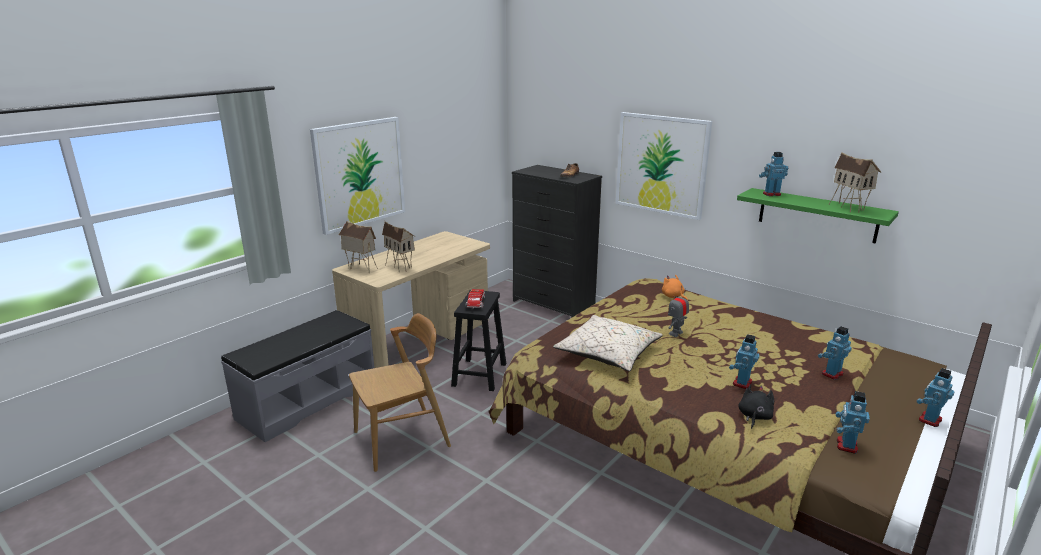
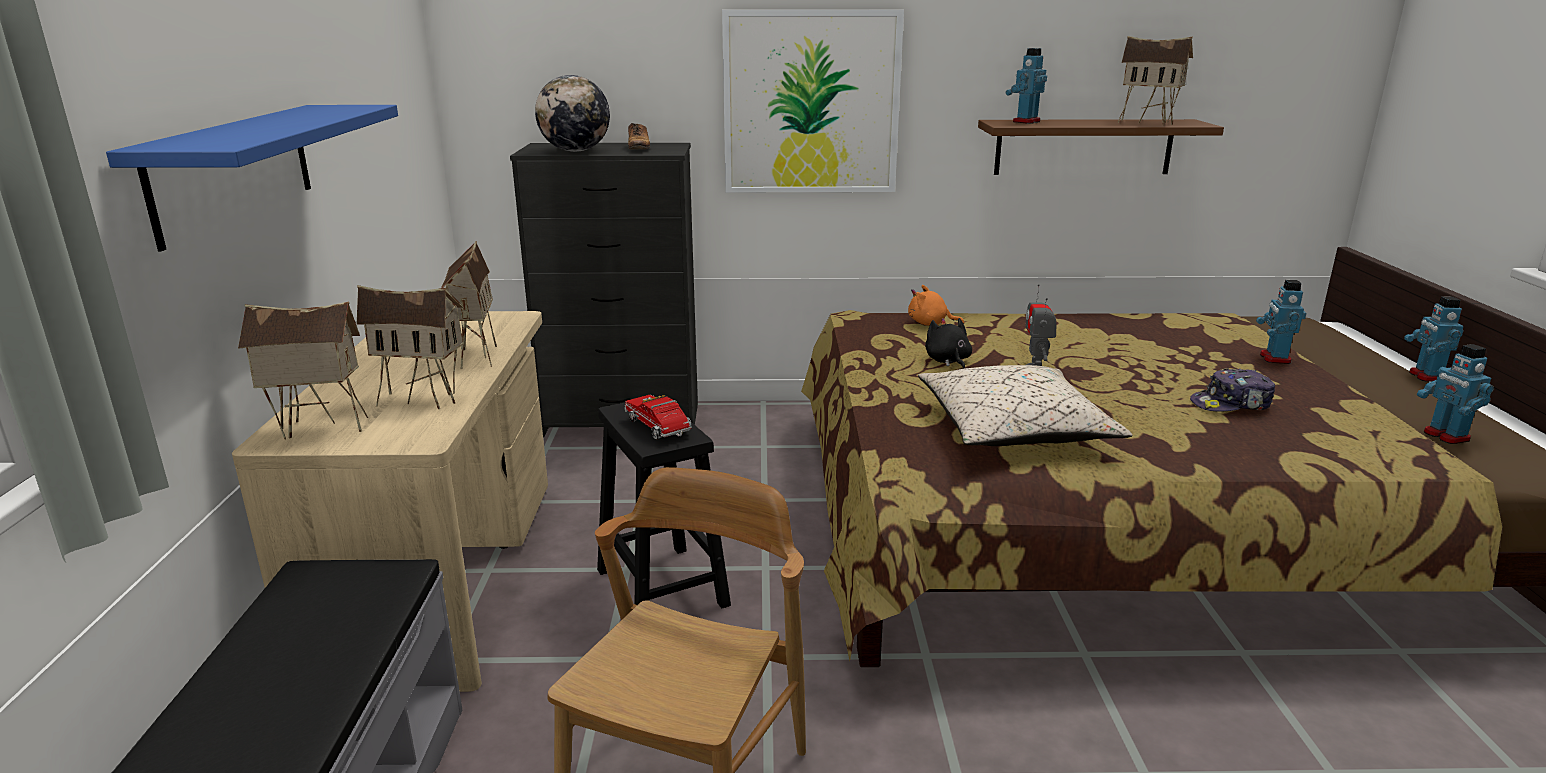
camera: 40 degrees left, 0 degrees up
(360, 173) = (234, 170): picture -> blue shelf
(439, 256) = (474, 355): none -> toy house
(541, 173) = (575, 151): none -> globe
(741, 383) = (1231, 404): toy robot -> cap
(754, 417) = (1328, 441): black plush toy -> black plush toy (947, 361)
(817, 215) = (1083, 147): green shelf -> brown shelf

